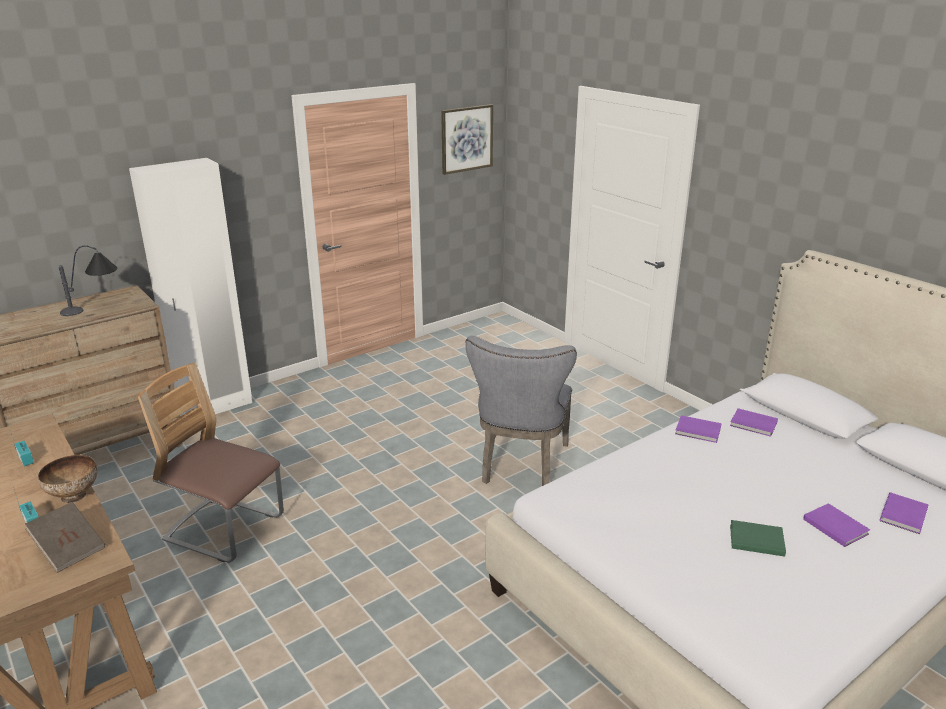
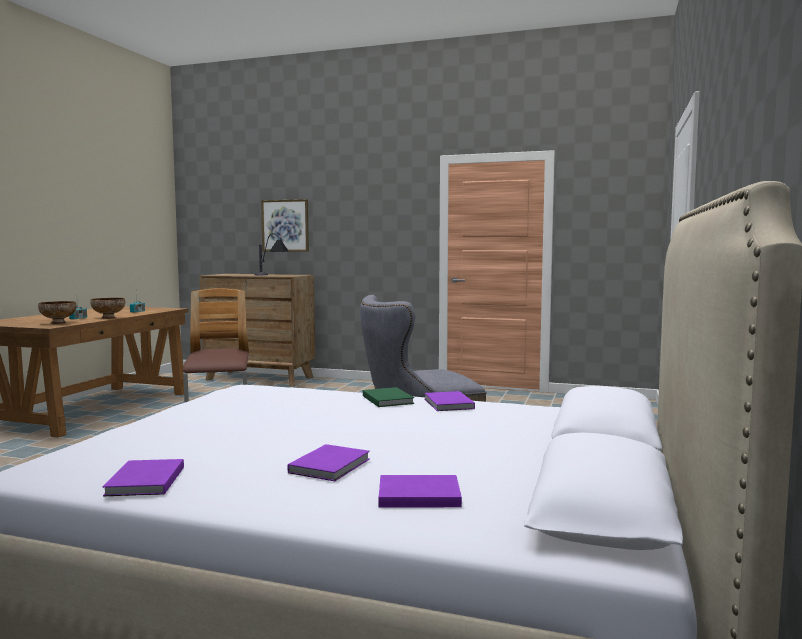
camera: 55 degrees right, 20 degrees down
(69, 549) = (58, 323): brown book -> bowl
(215, 408) = (343, 381): white wardrobe -> none
(466, 139) = (612, 205): picture -> picture (285, 225)
(754, 424) = (512, 418): purple book -> purple book (143, 482)
(755, 539) = (256, 441): green book -> green book (388, 399)

